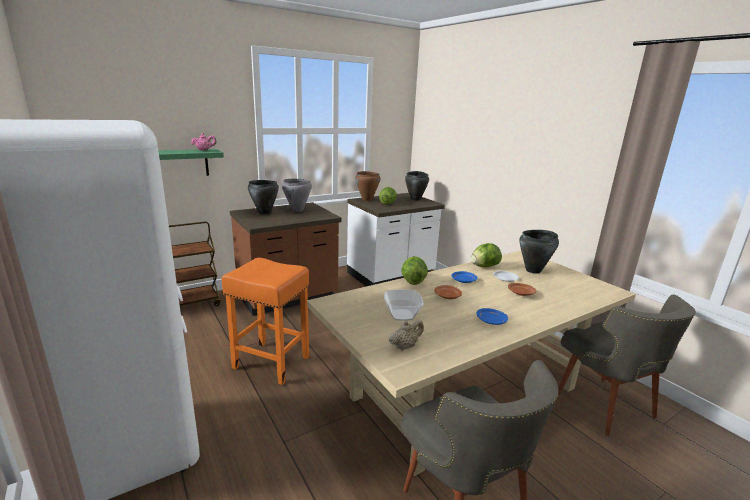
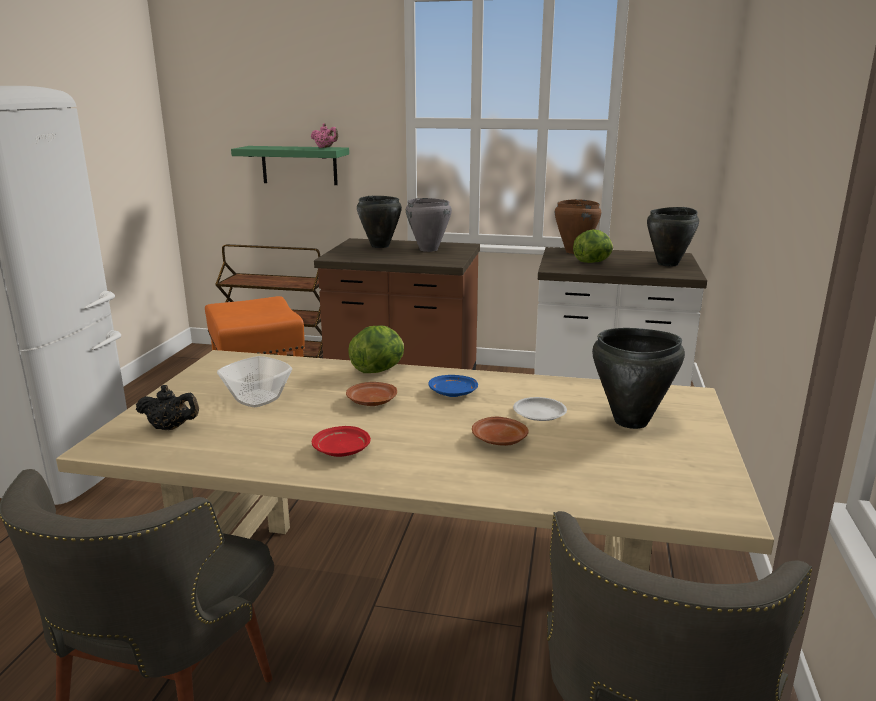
camera: 45 degrees right, 0 degrees up
(405, 346) = (171, 428): beige teapot -> black teapot
(484, 266) = (549, 387): lettuce -> none
(491, 321) = (341, 451): blue plate -> red plate

